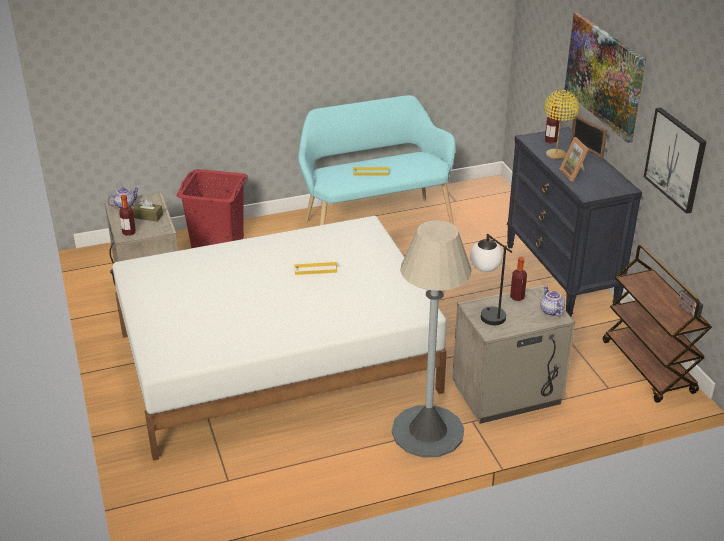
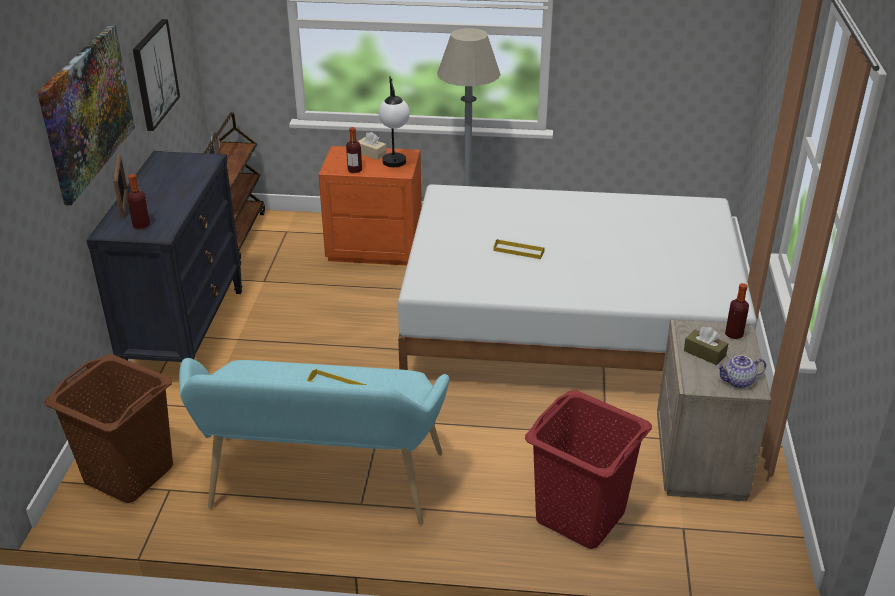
camera: 155 degrees left, 0 degrees up
(485, 201) = (129, 474): none -> brown laundry basket
(507, 394) = (375, 248): beige nightstand -> orange nightstand
(525, 321) = (371, 153): none -> beige tissue box
(550, 311) = (340, 155): teapot -> none
(555, 154) = (166, 207): yellow table lamp -> none
(574, 174) = (185, 181): picture frame -> none

